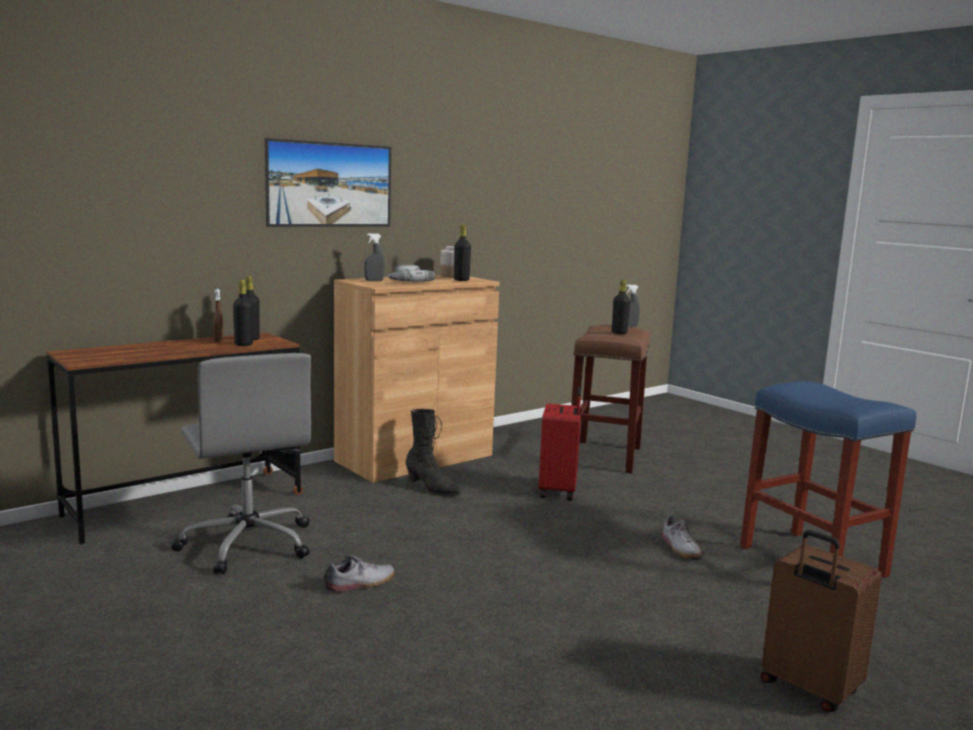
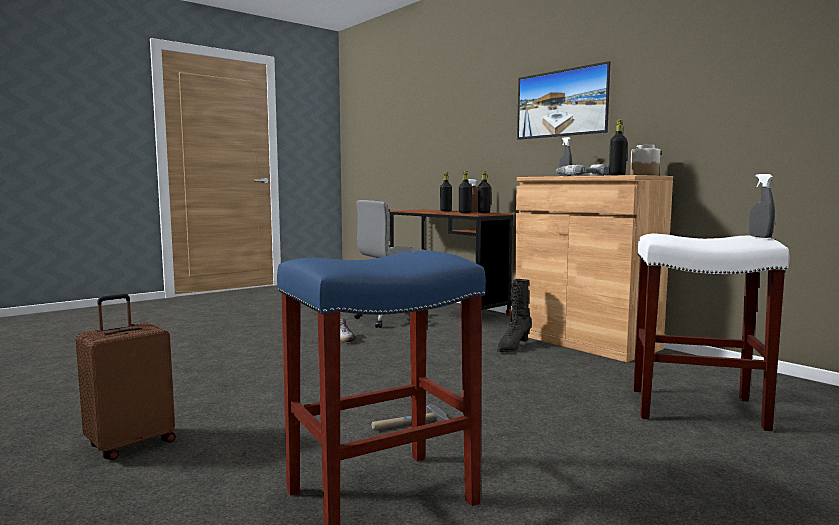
camera: 90 degrees right, 5 degrees down
(559, 491) = (542, 384): red suitcase -> none
(605, 457) = (694, 408): brown stool -> white stool
(619, 333) = (709, 238): black bottle -> black bottle (445, 211)
(681, 548) = (409, 424): shoe -> hammer

